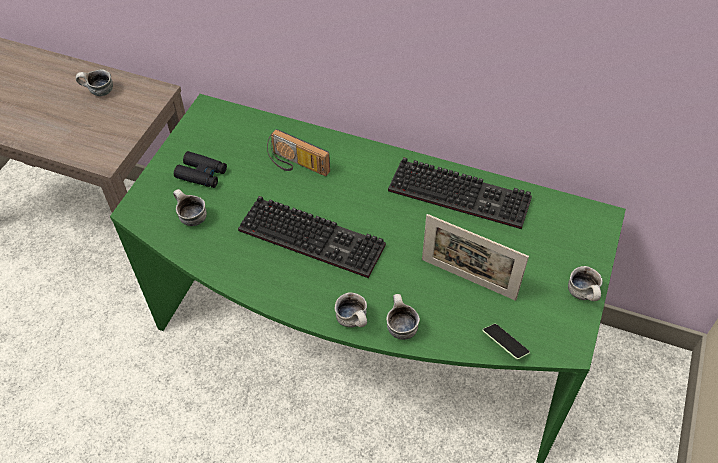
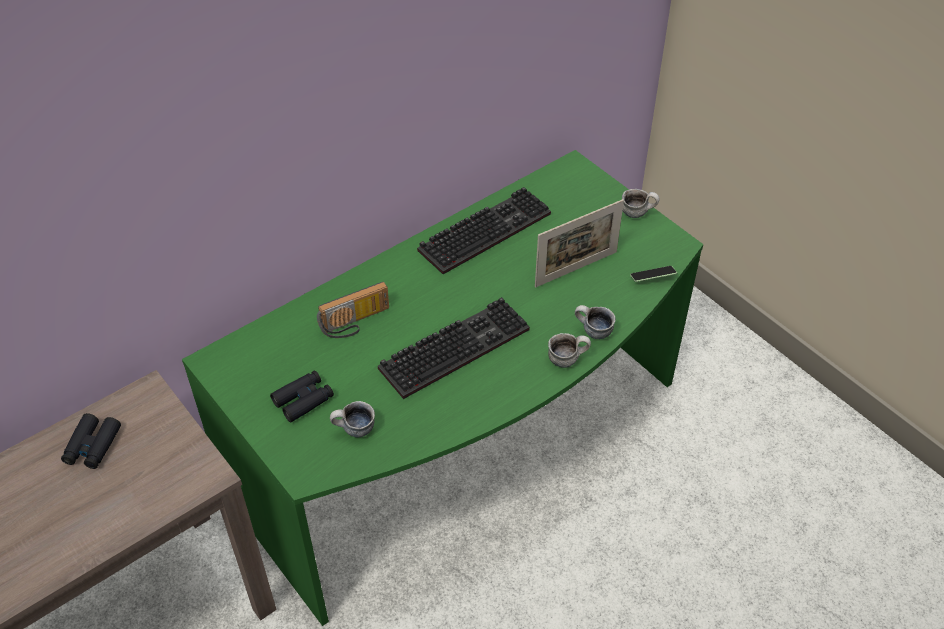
camera: 60 degrees left, 5 degrees down
(98, 92) = (92, 446): mug -> black binoculars

